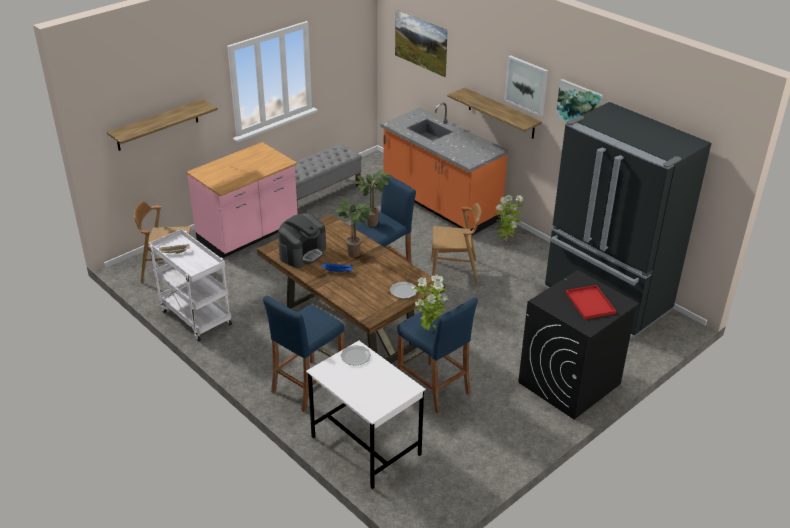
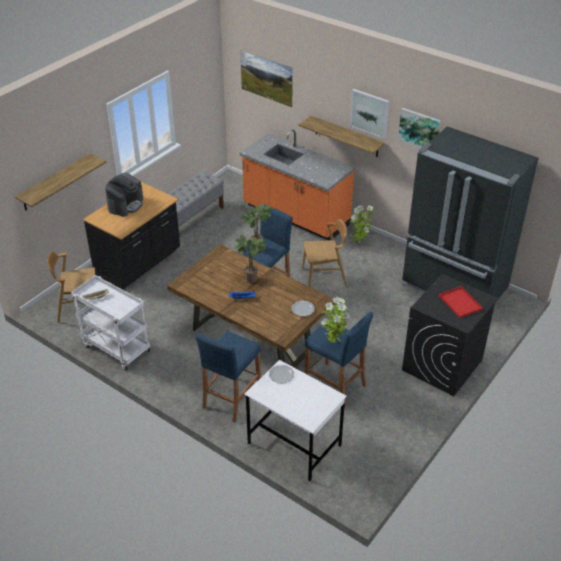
camera: 10 degrees left, 5 degrees up
(248, 234) = (139, 264): pink counter -> black counter
(302, 253) = (207, 284): coffee machine -> coffee machine (125, 205)

